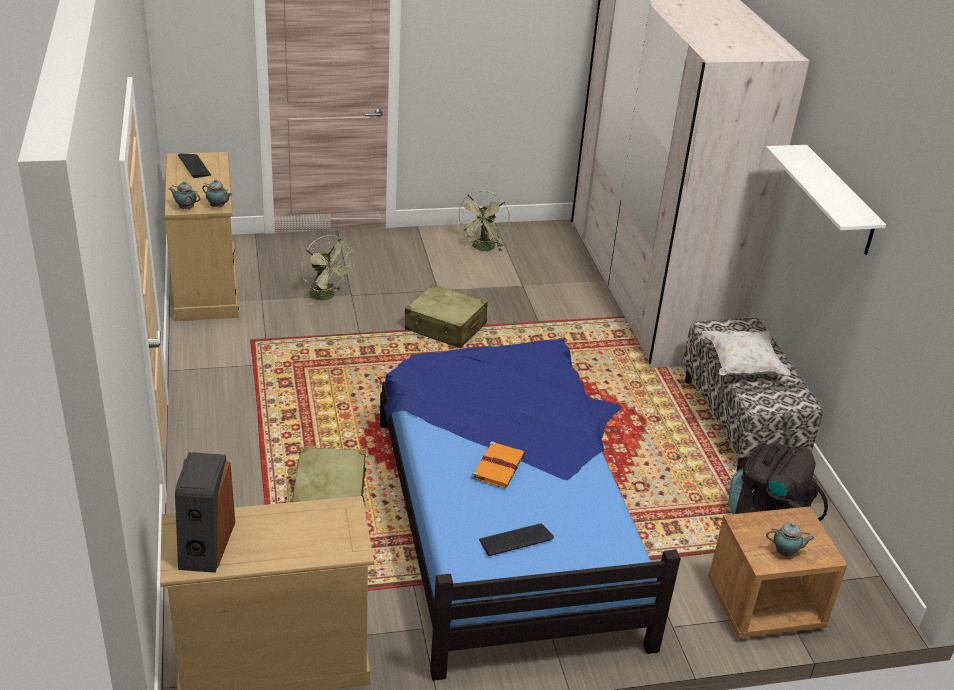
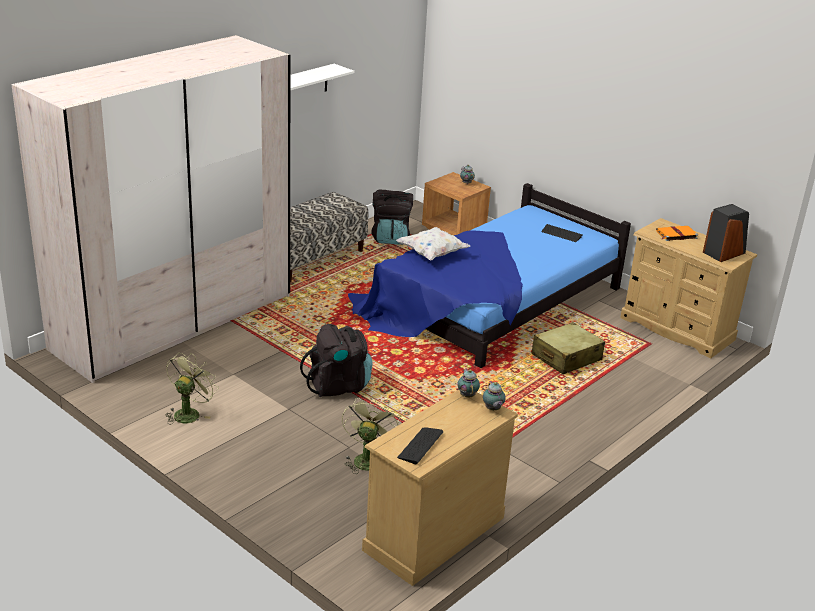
camera: 125 degrees left, 5 degrees down
(445, 327) = (338, 385): beige suitcase -> black backpack
(483, 248) = (189, 413): green fan -> green fan turned 45 degrees counterclockwise
(498, 466) = (522, 250): orange book -> orange book (675, 234)
(742, 367) = (321, 215): white pillow -> white pillow (432, 254)

